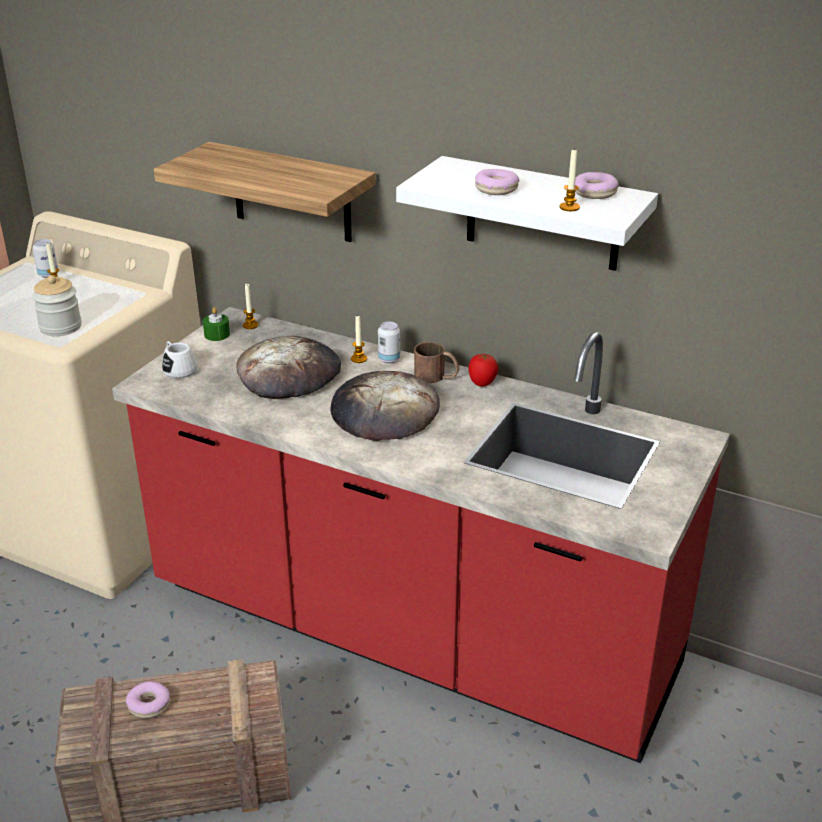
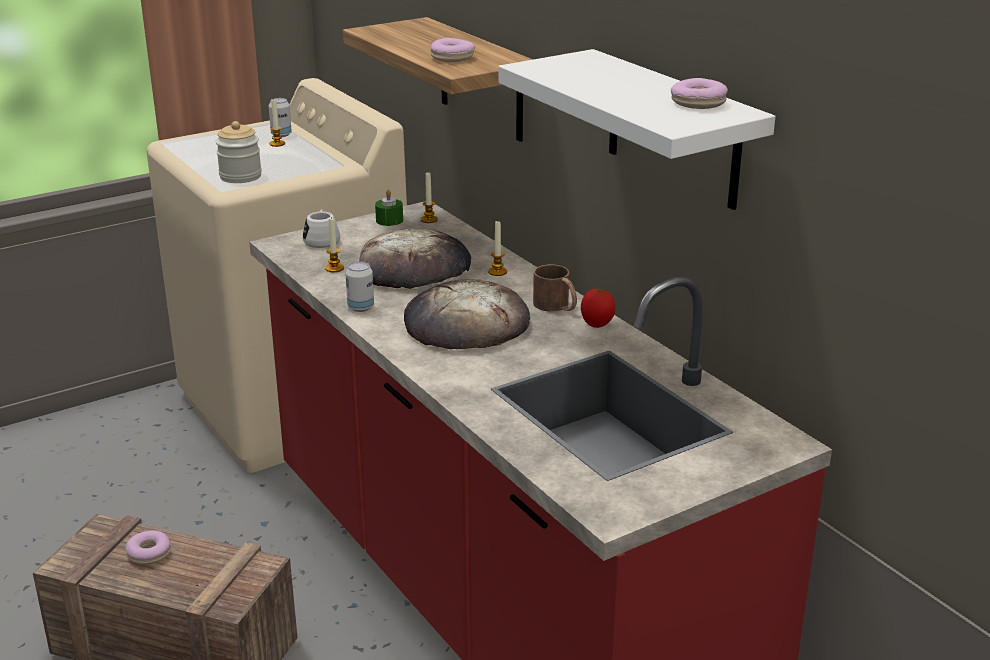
camera: 30 degrees right, 5 degrees down
(389, 359) = (527, 279): can -> can (360, 307)
(496, 189) = (596, 82): donut -> donut (452, 57)
(569, 207) = (645, 109): candle -> candle (334, 268)

